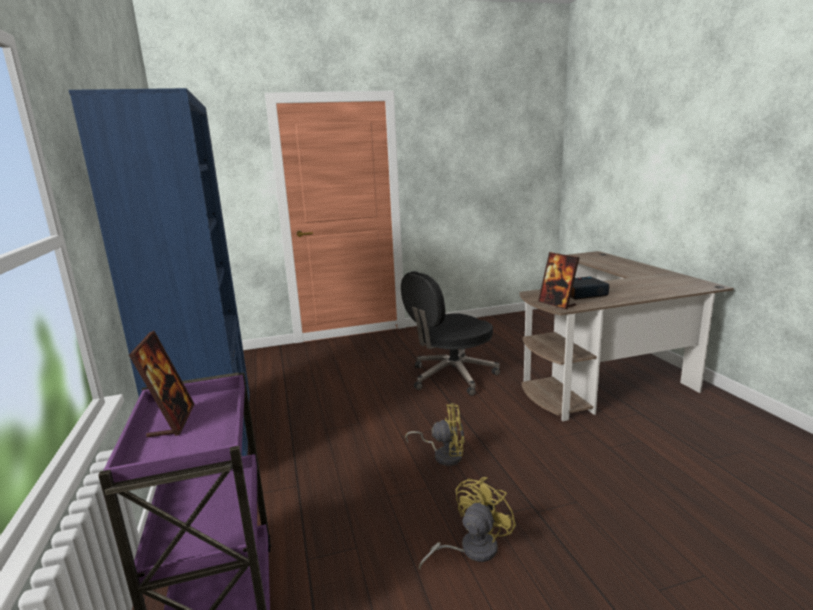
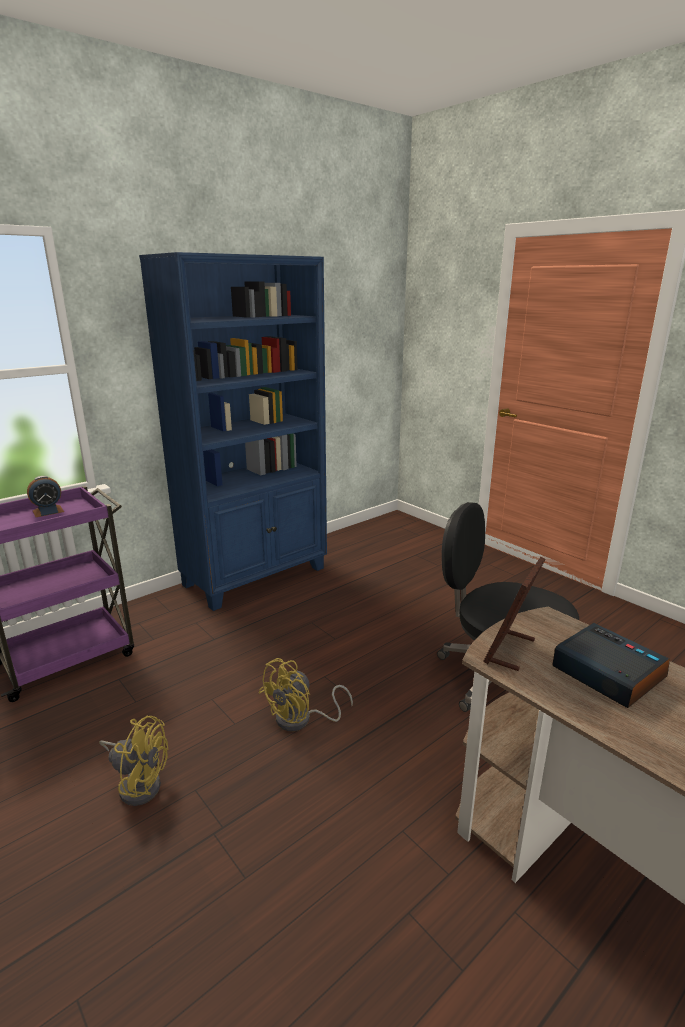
camera: 65 degrees right, 5 degrees up
(171, 421) = (48, 511): picture frame -> alarm clock
(443, 455) = (301, 720): yellow fan -> yellow fan turned 60 degrees clockwise

